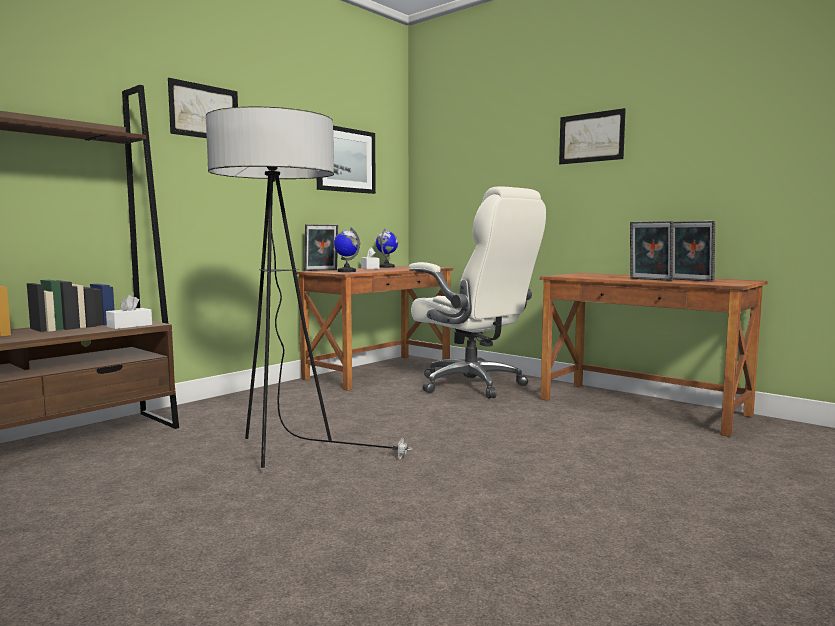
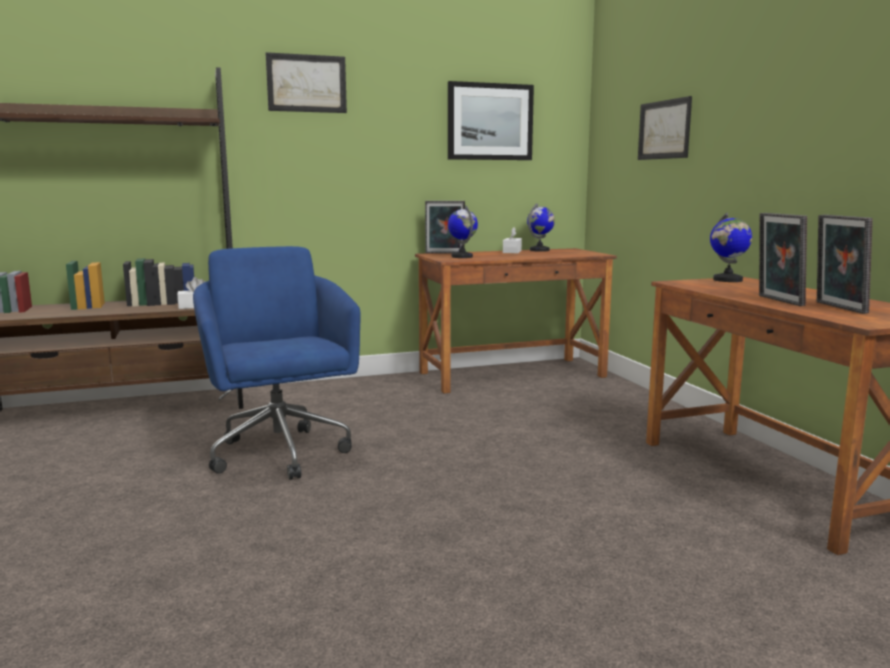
camera: 30 degrees right, 5 degrees up
(286, 456) = (281, 456): floor lamp -> blue office chair
(472, 385) = (590, 409): white office chair -> none
(580, 274) = (727, 280): none -> globe
(591, 137) = (773, 79): picture -> picture (664, 129)

